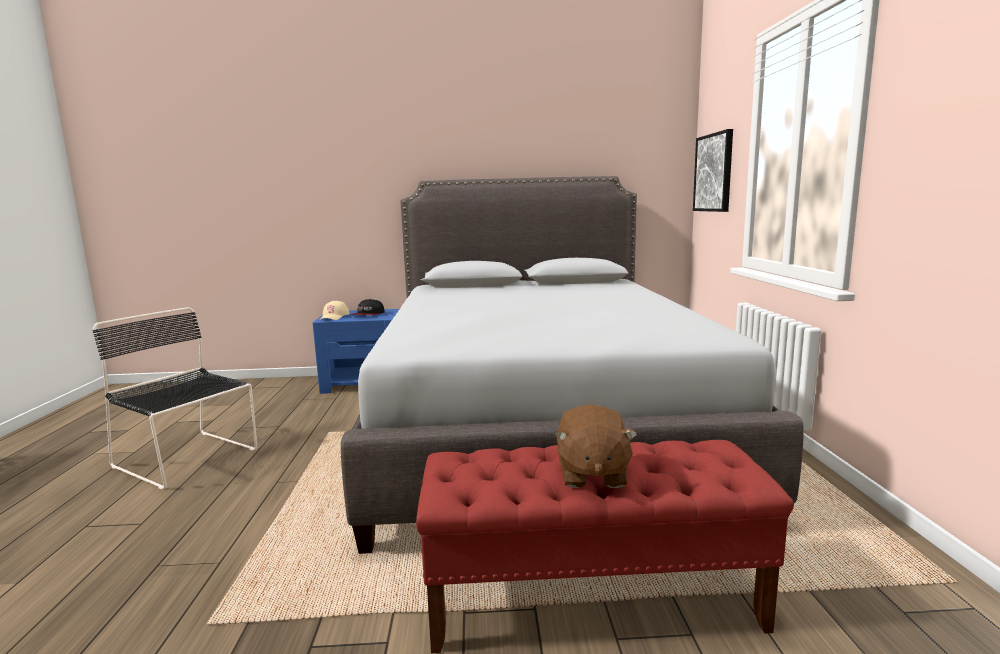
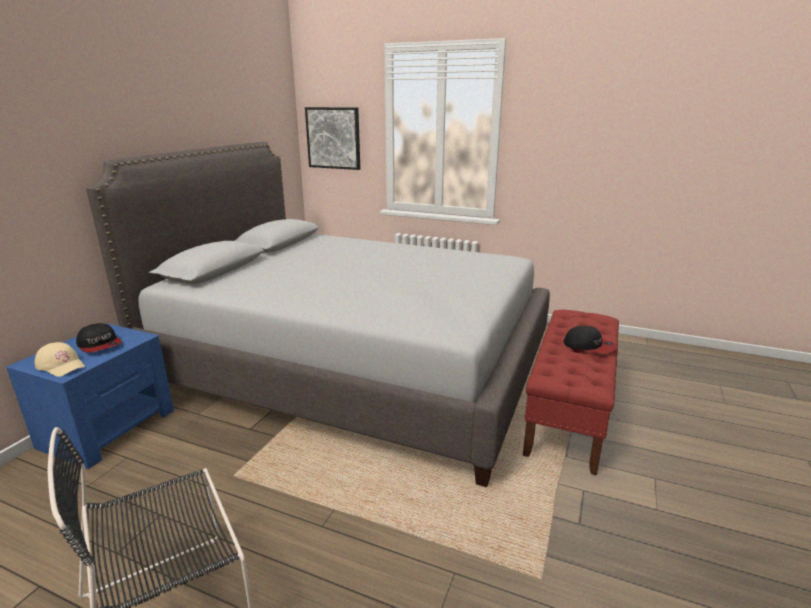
camera: 65 degrees left, 10 degrees up
(591, 474) = (589, 346): brown plush toy -> cap

